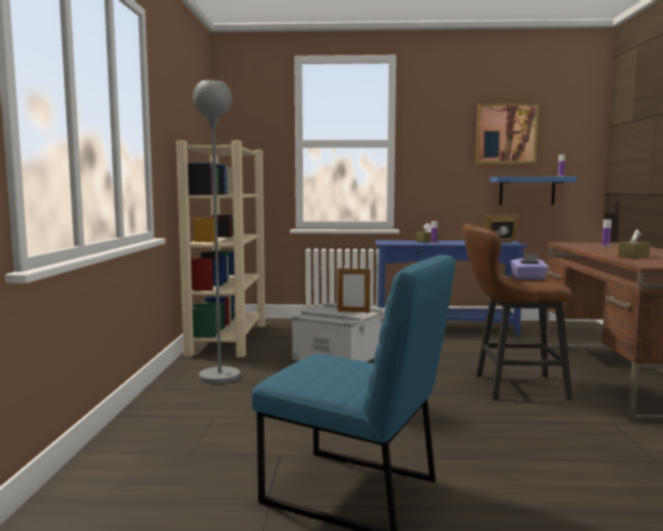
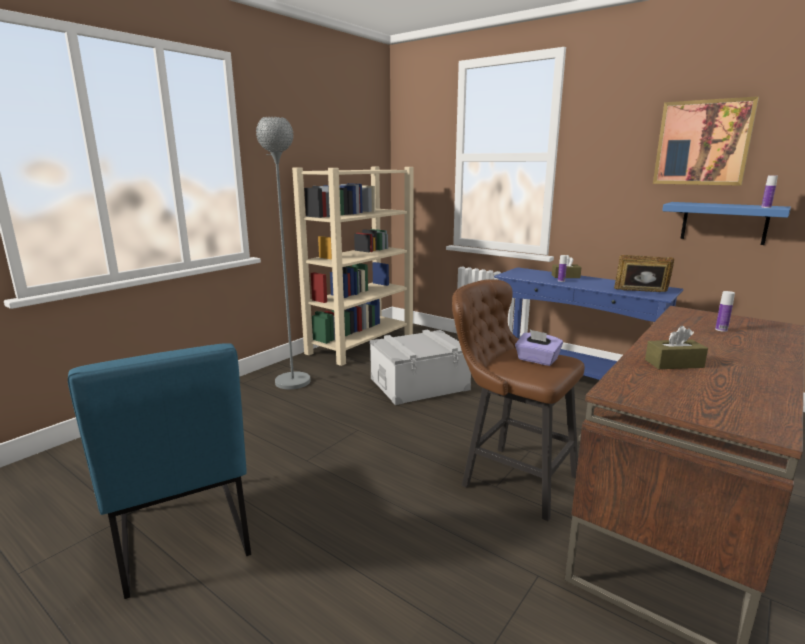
camera: 35 degrees right, 10 degrees up
(353, 311) = (430, 345): picture frame -> none

